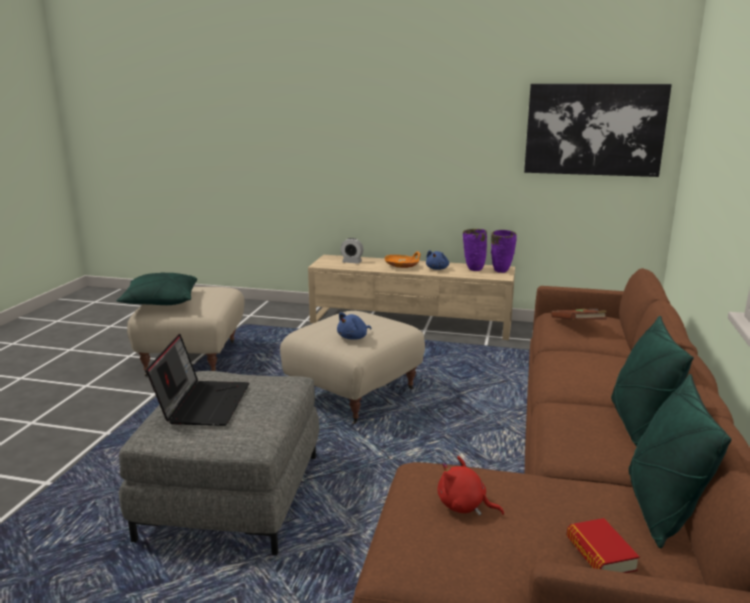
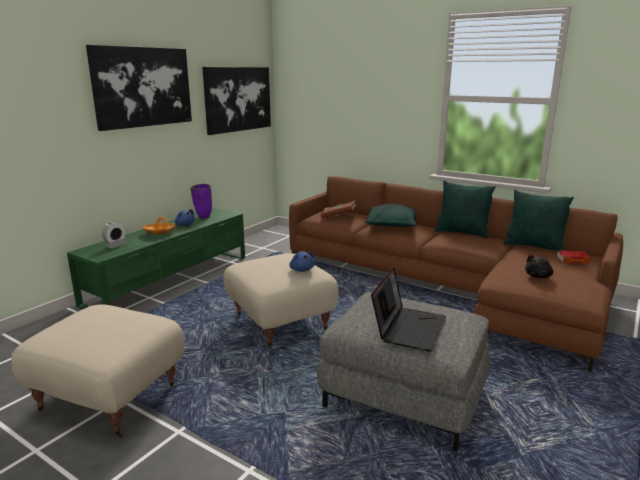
camera: 70 degrees left, 0 degrees up
(160, 302) = (94, 344): green pillow -> green pillow (391, 226)
(203, 403) = (408, 328): laptop -> laptop turned 90 degrees clockwise
(411, 322) = (171, 279): beige tv stand -> green tv stand
(435, 106) = (143, 87): none -> picture
(464, 506) = (538, 276): red plush toy -> black plush toy
(501, 271) = (219, 212): purple vase -> none

